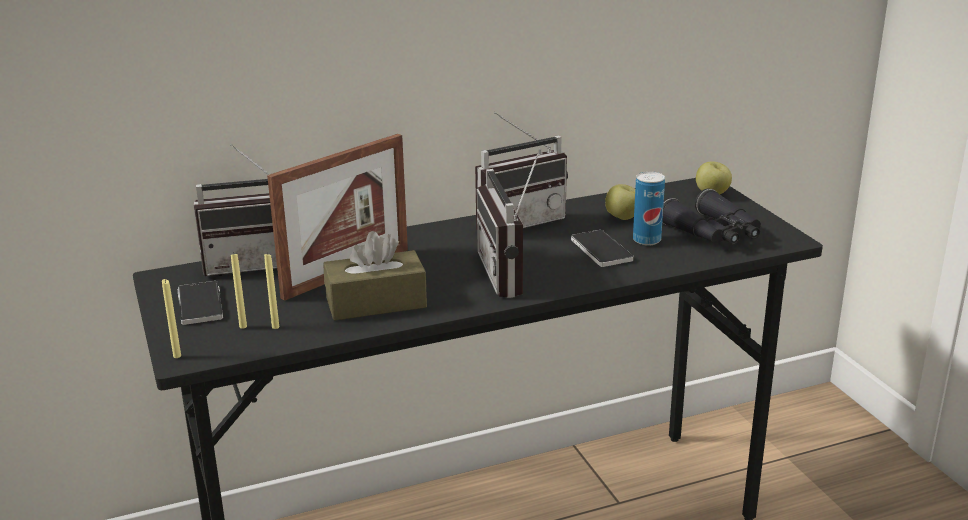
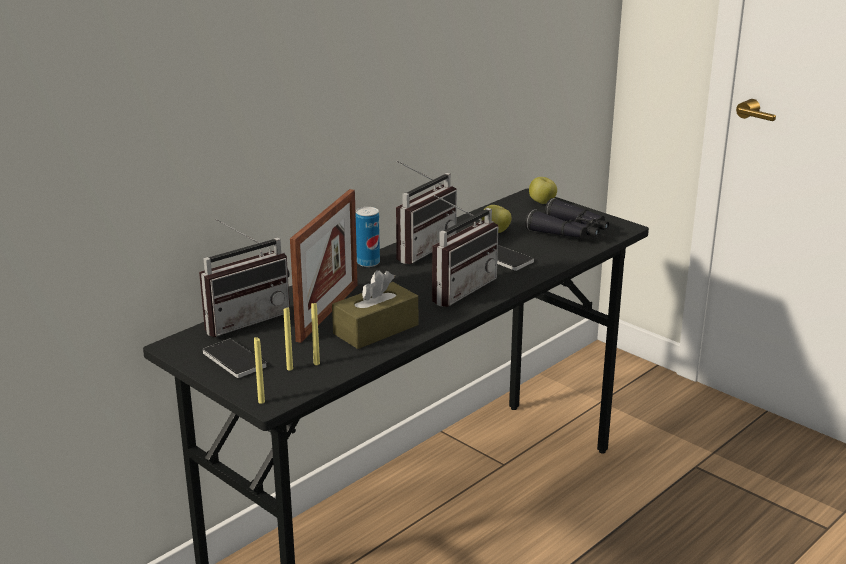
camera: 25 degrees left, 0 degrees up
(512, 275) = (457, 289): radio -> radio turned 105 degrees counterclockwise
(646, 240) = (528, 245): can -> can (368, 263)

